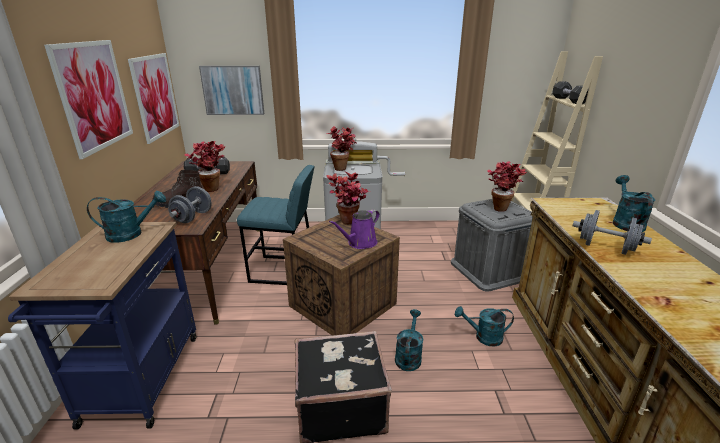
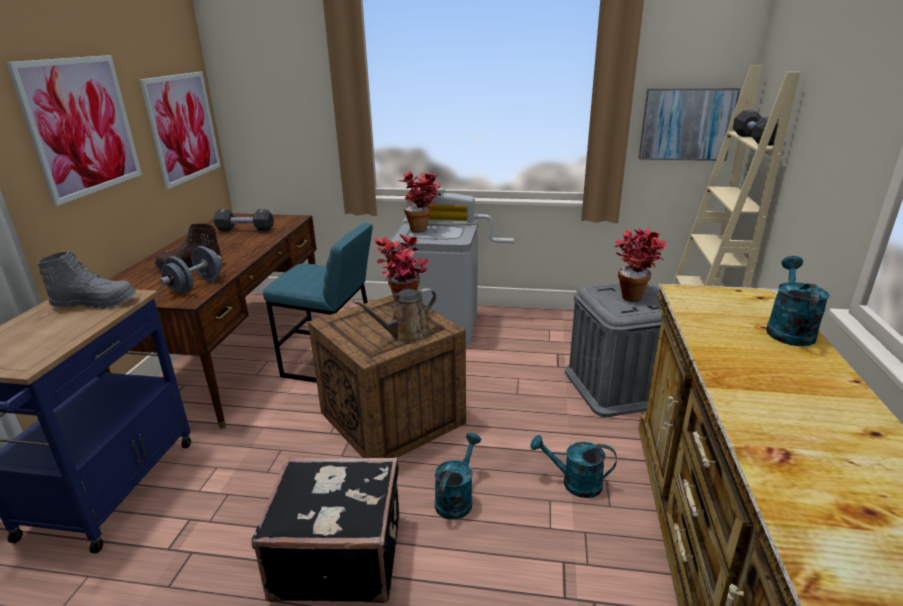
camera: 10 degrees right, 0 degrees up
(131, 234) = (96, 303): turquoise watering can -> grey boot
(211, 188) = (239, 249): potted plant -> none
(233, 90) = (287, 120): picture -> picture (686, 124)
(360, 243) = (406, 334): purple watering can -> brown watering can
(605, 248) = (731, 366): grey dumbbell -> none

